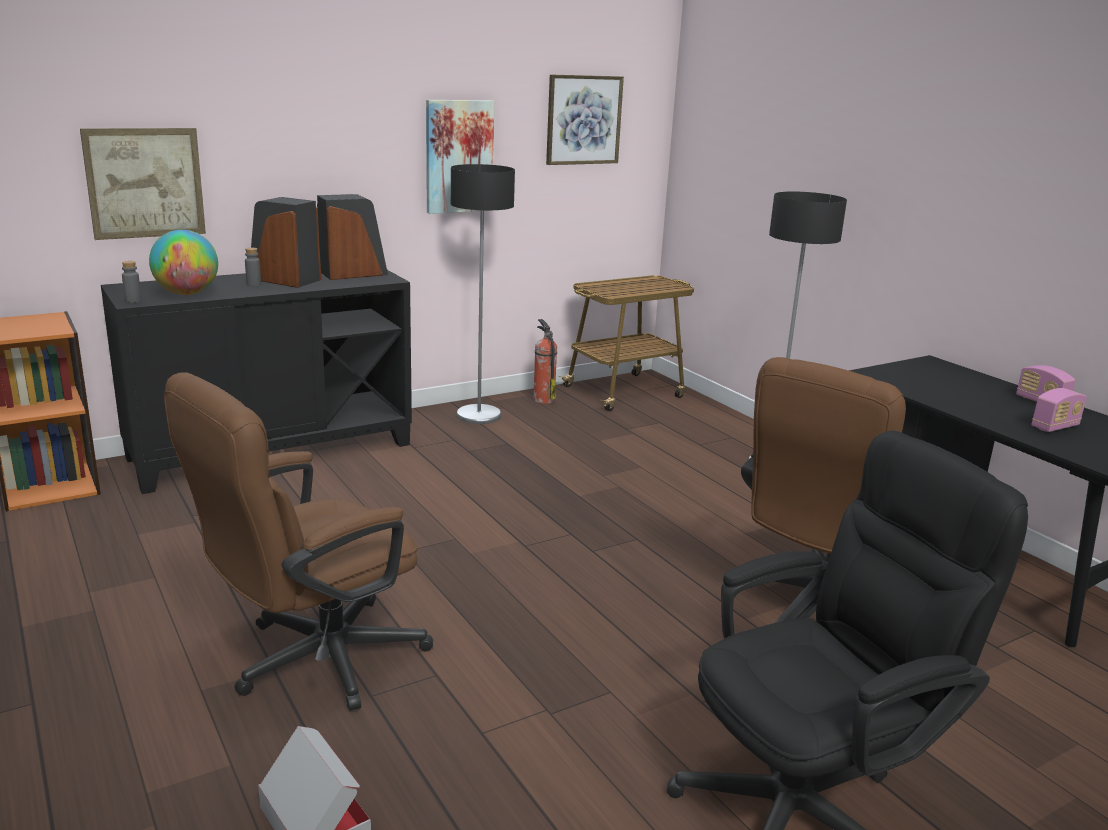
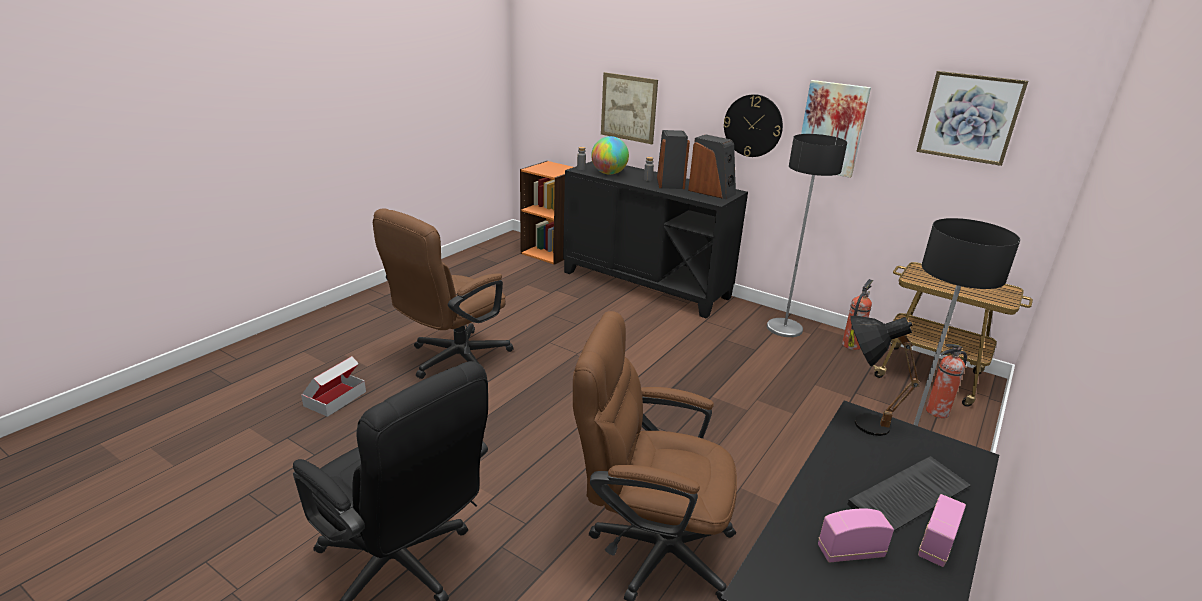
camera: 65 degrees right, 5 degrees up
(312, 662) = (451, 361): brown office chair -> brown office chair turned 75 degrees counterclockwise
(361, 172) = (753, 126): none -> wall clock
(680, 411) = (936, 412): none -> fire extinguisher
(877, 376) = (858, 421): none -> black table lamp
(985, 392) = (909, 497): none -> keyboard
(1055, 427) = (850, 552): radio -> radio turned 135 degrees clockwise

